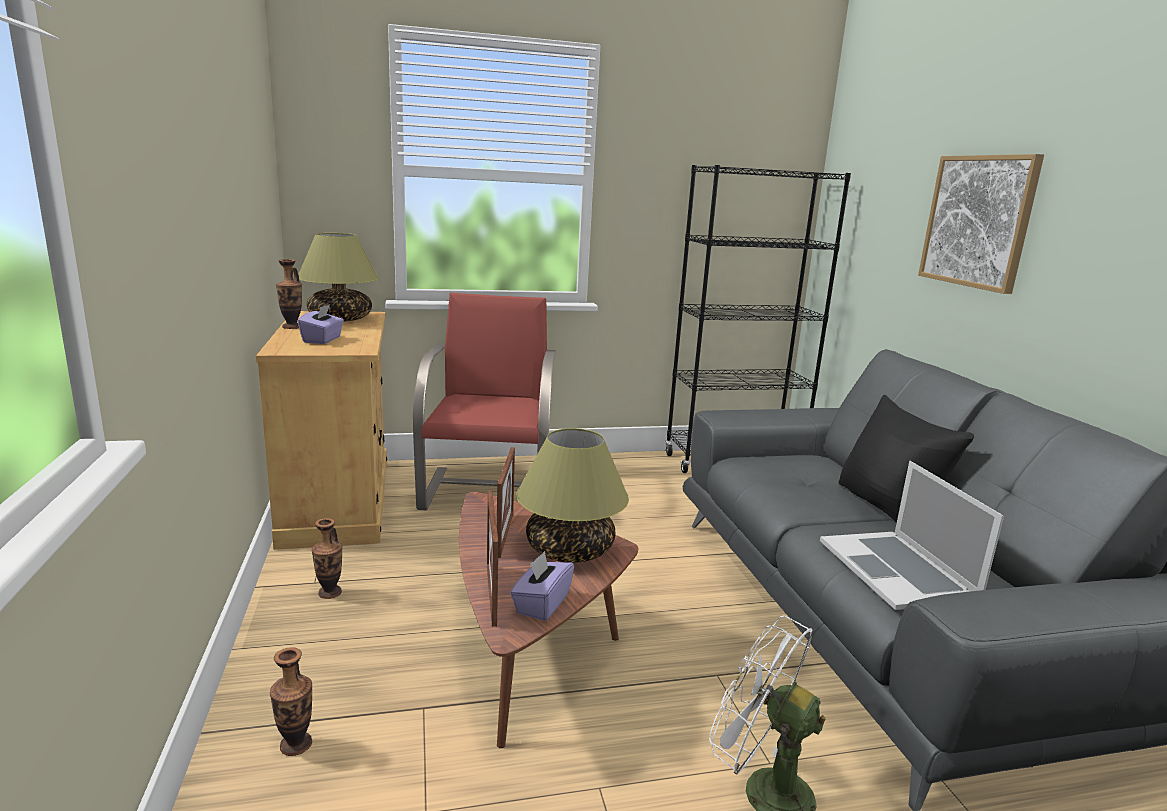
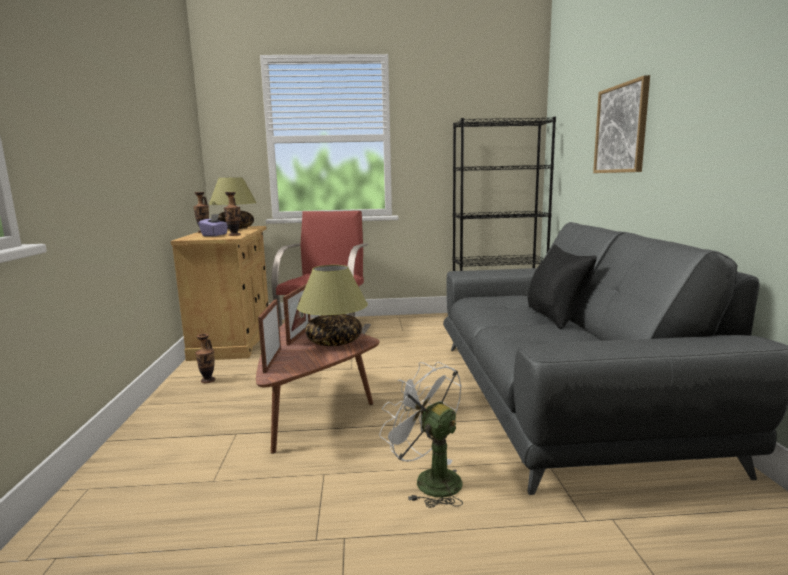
camera: 10 degrees right, 5 degrees down
(296, 745) = (155, 448): vase -> vase (234, 235)
(541, 604) = (299, 364): purple tissue box -> none
(897, 569) = (537, 343): laptop -> none

